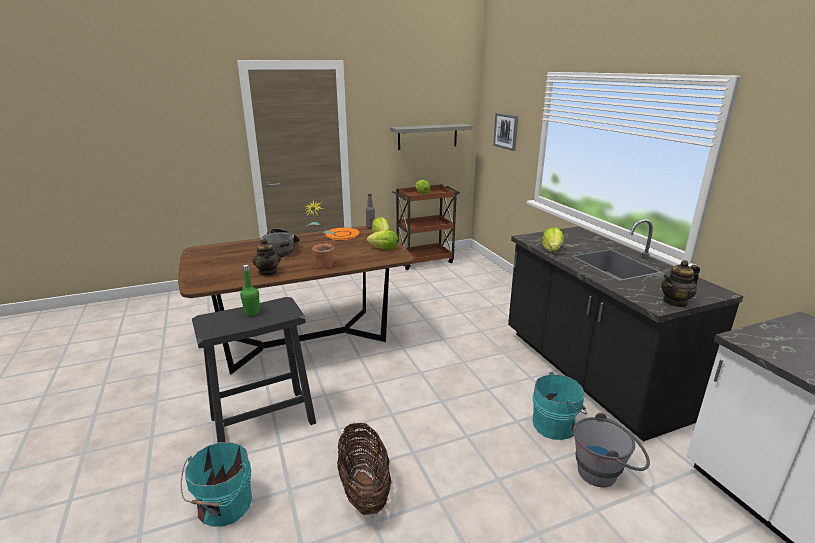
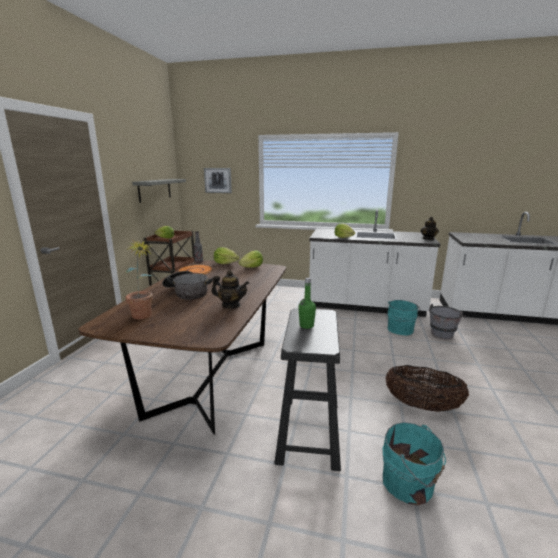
camera: 55 degrees left, 5 degrees down
(322, 267) = (254, 288): potted plant -> potted plant (144, 317)
(590, 373) = (365, 305): black counter -> white counter

